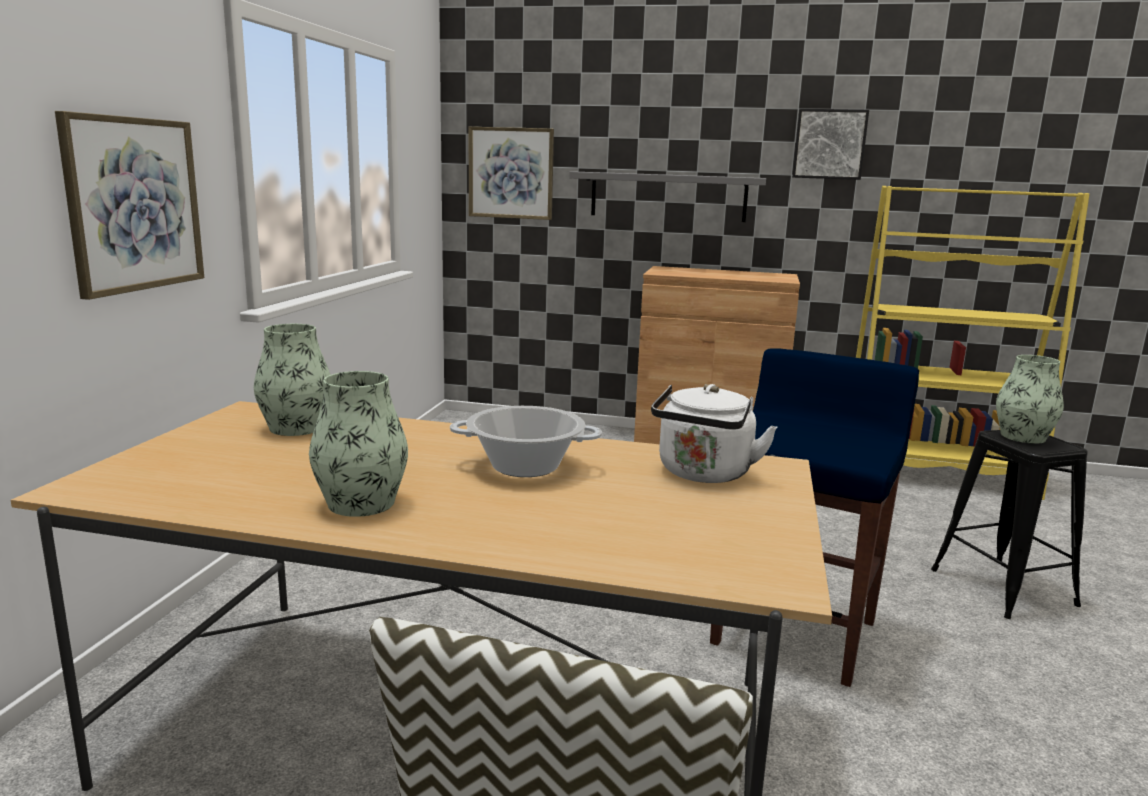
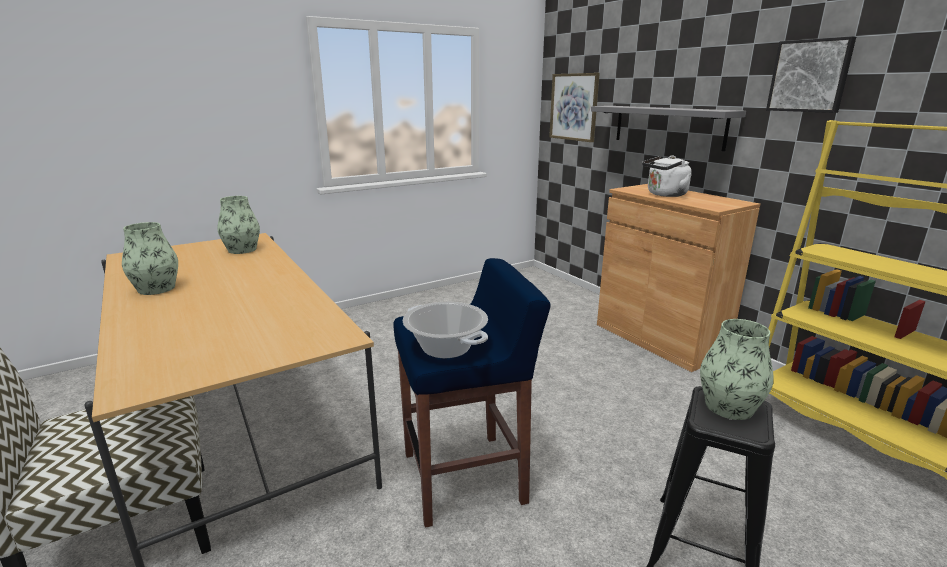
camera: 45 degrees right, 5 degrees up
(134, 204) = (232, 130): picture -> none
(525, 466) = (247, 294): cooking pot -> cooking pot (445, 348)
(703, 474) = (294, 327): white kettle -> white kettle (665, 195)

